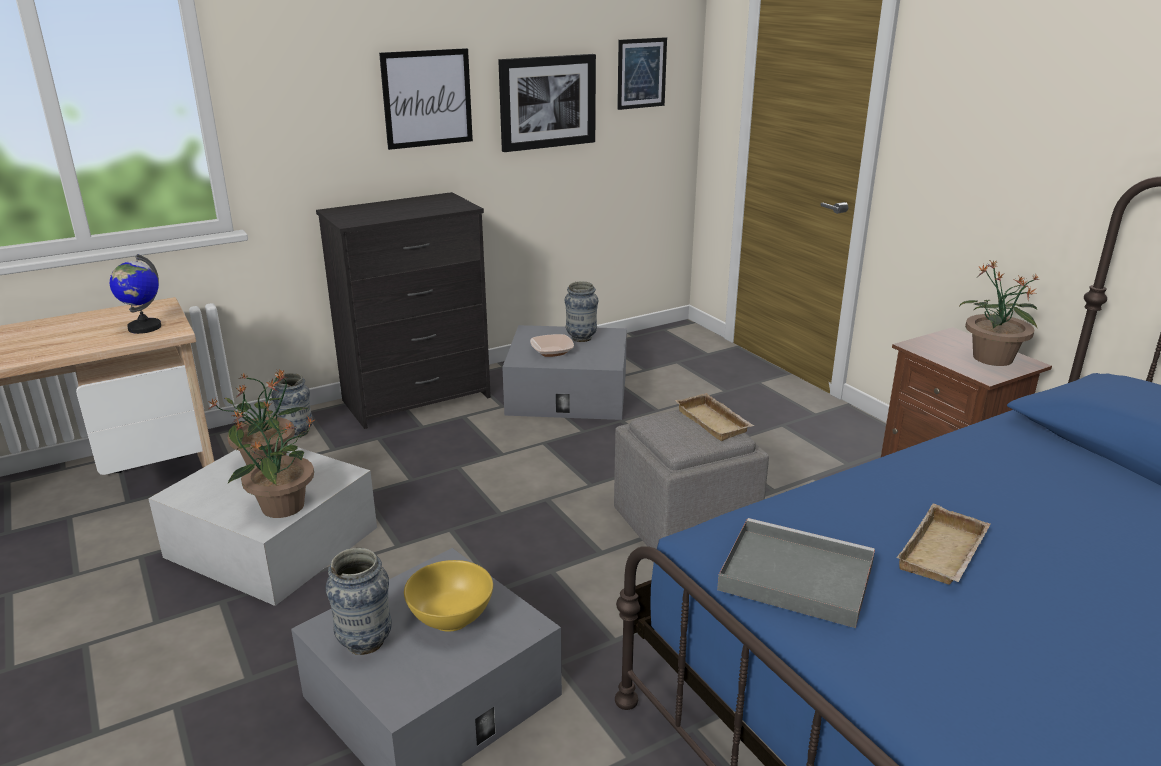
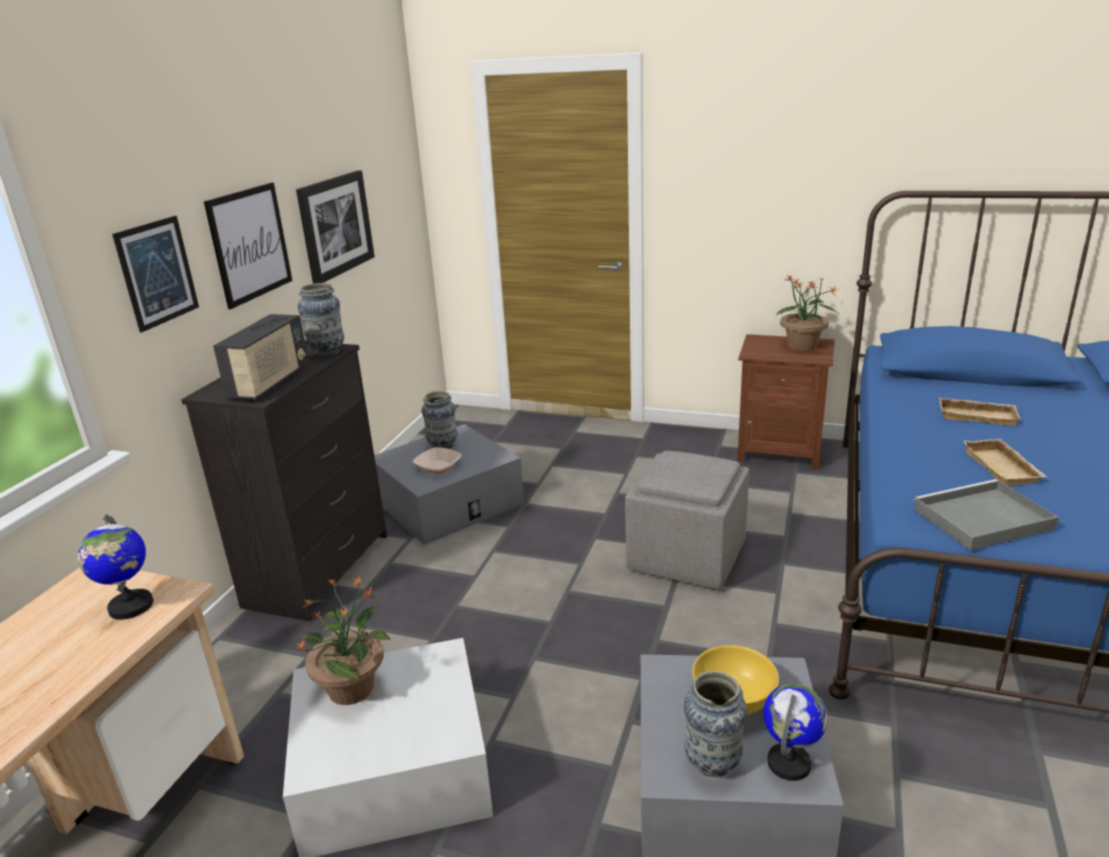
camera: 40 degrees left, 0 degrees up
(281, 507) = (443, 715): potted plant -> none
(297, 433) = (242, 662): vase -> vase (327, 352)
(377, 215) = (270, 383): none -> radio
(409, 681) = (789, 763): none -> globe
(641, 73) = (389, 183): picture -> picture (157, 273)
(715, 422) = (696, 459): beige tray -> beige tray (977, 416)

